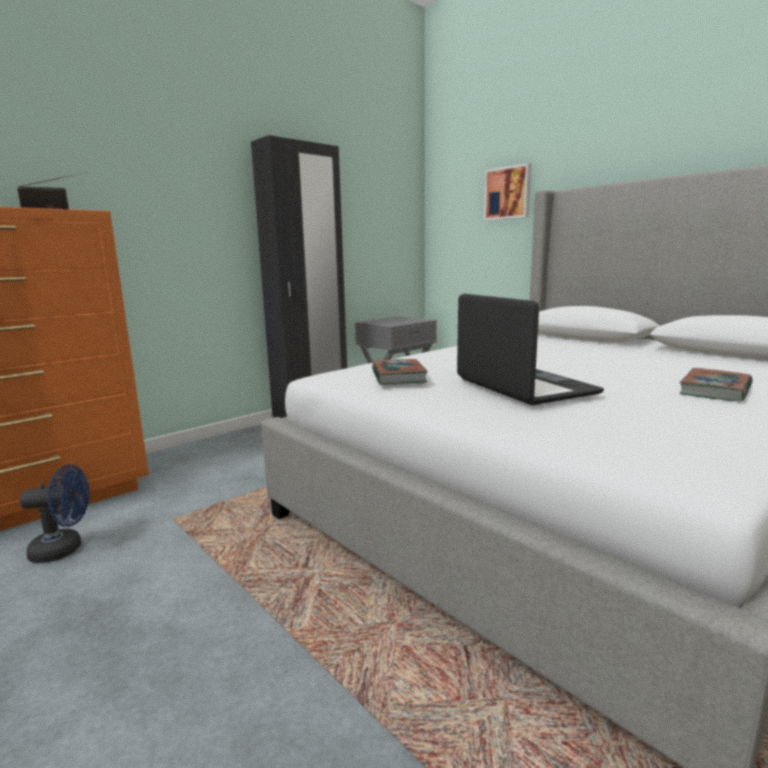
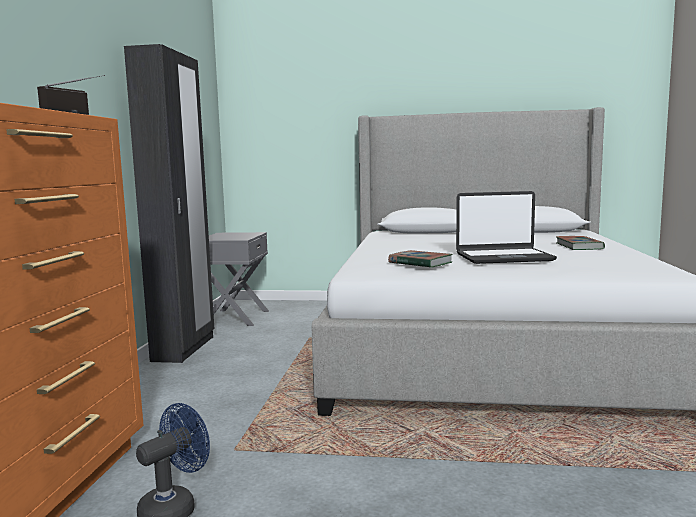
camera: 40 degrees left, 5 degrees down
(508, 193) = (317, 115): picture -> none
(523, 387) = (503, 257): laptop -> laptop turned 150 degrees clockwise

